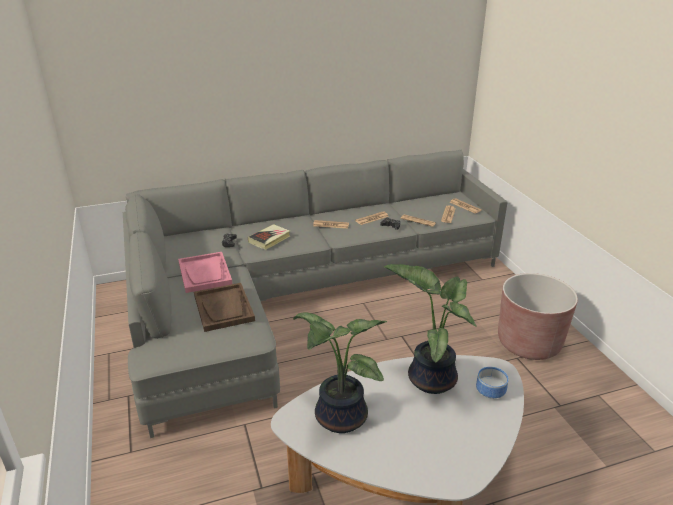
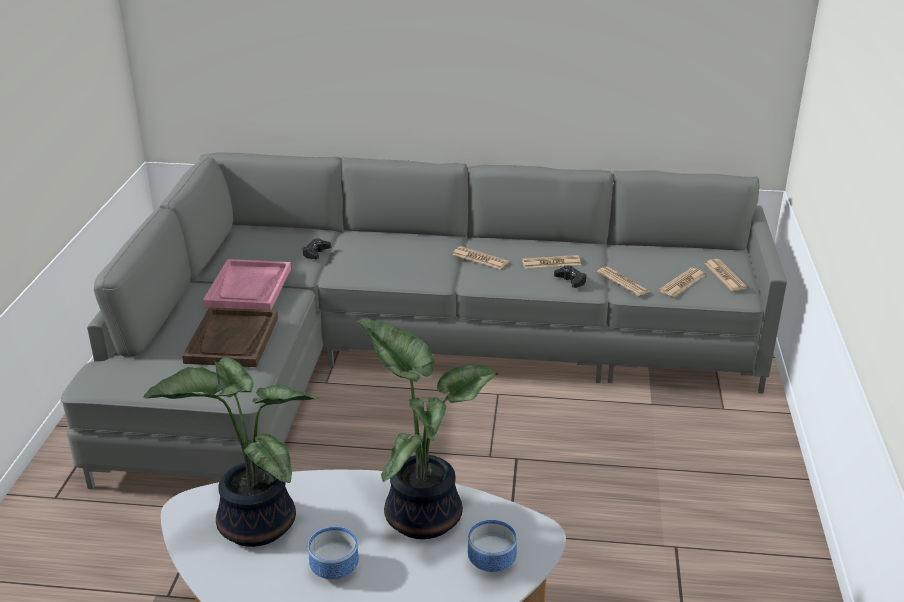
camera: 25 degrees right, 0 degrees up
(269, 239) = (373, 260): book -> none
(411, 428) = (333, 570): none -> bowl
(529, 343) = (716, 530): brown planter -> none

